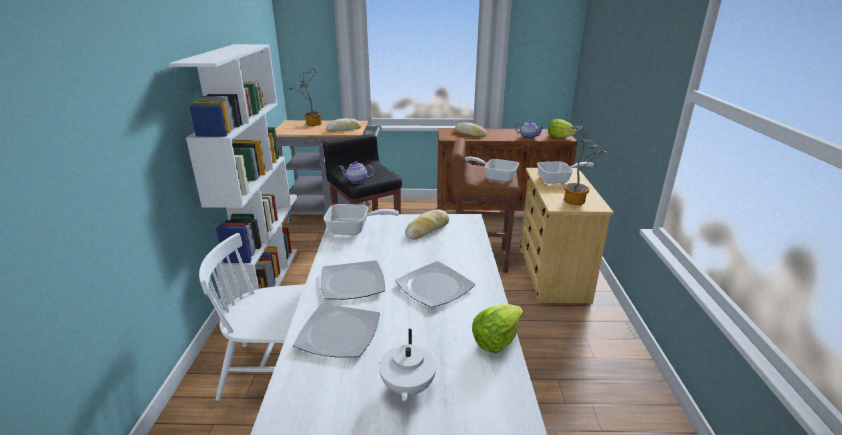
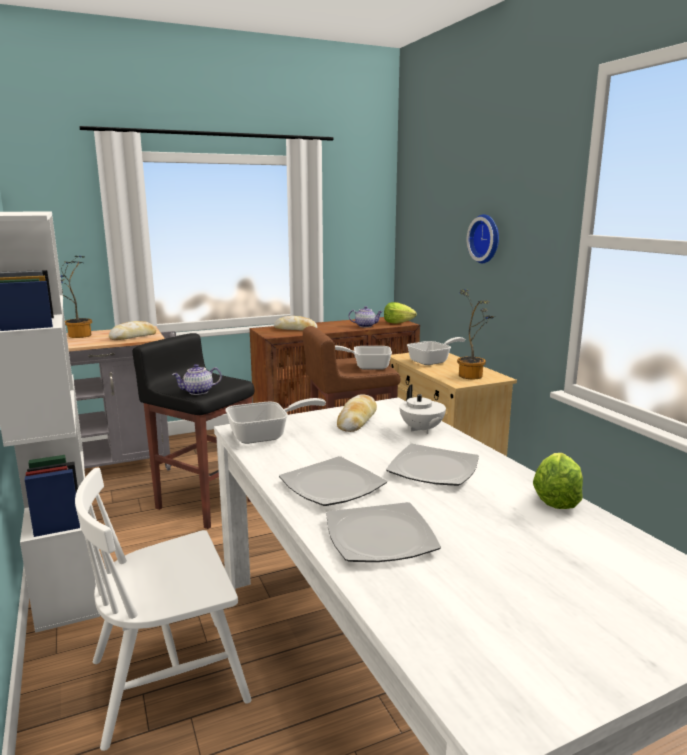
camera: 25 degrees left, 10 degrees down
(407, 388) = (523, 564): white teapot -> white teapot (421, 430)
(629, 75) = (486, 238): none -> wall clock

